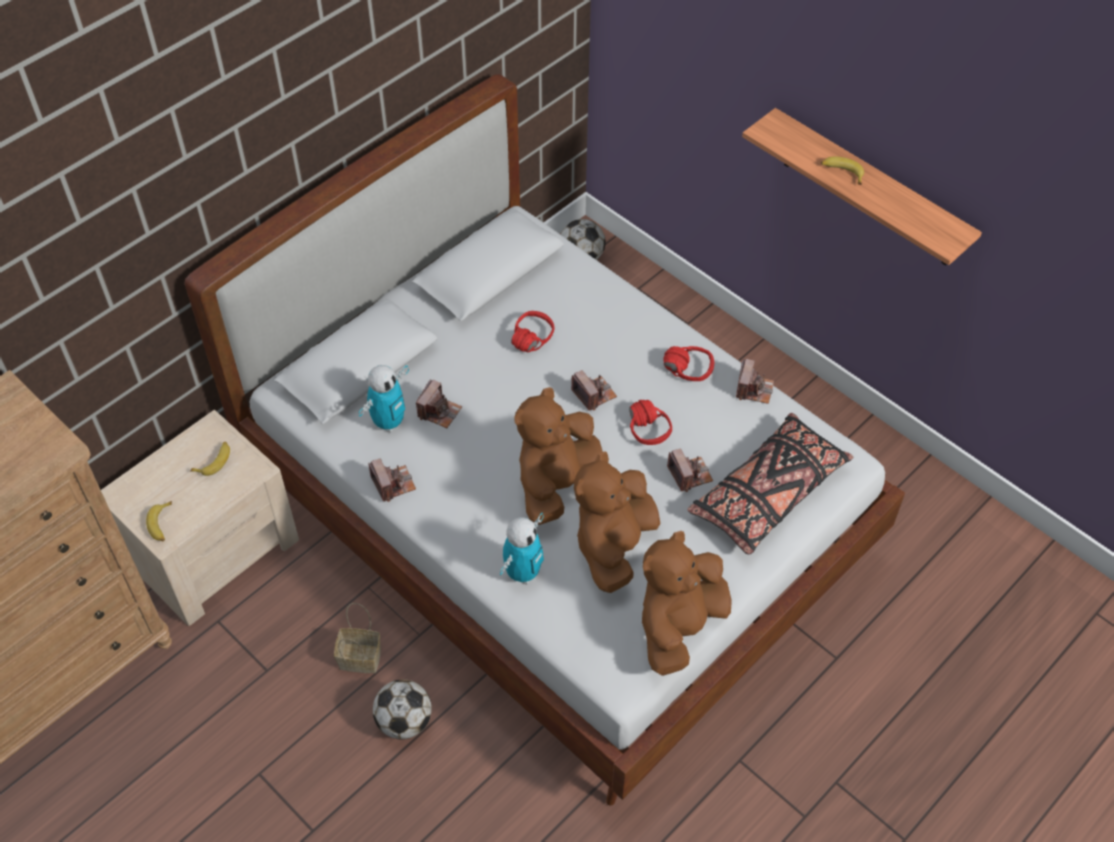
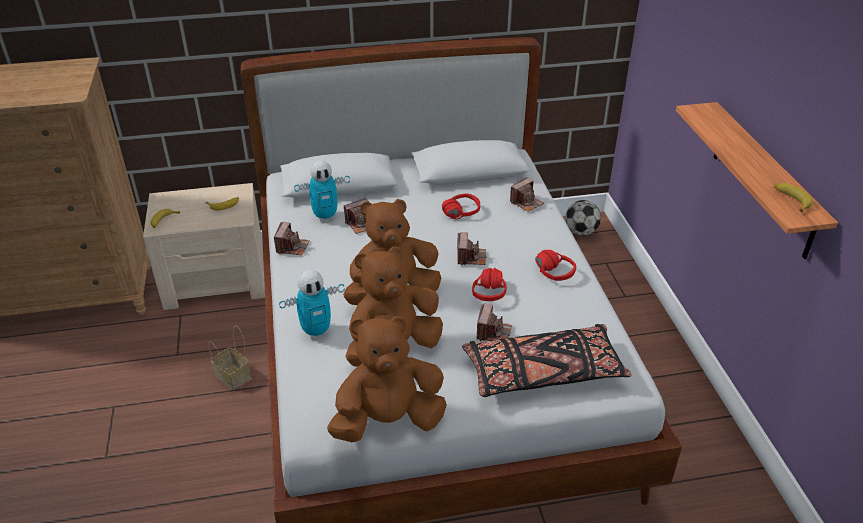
camera: 35 degrees right, 15 degrees down
(404, 721) = (221, 427): football -> none
(753, 389) = (594, 305): camera -> camera (526, 203)
(842, 172) = (738, 149): banana -> banana (790, 200)

